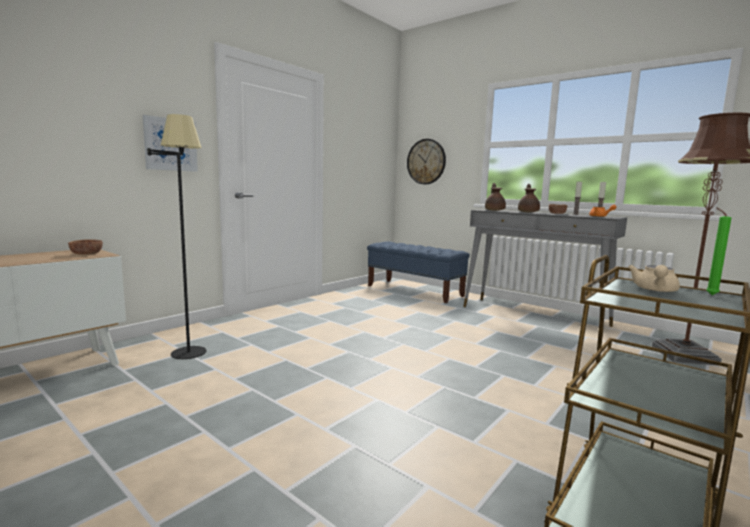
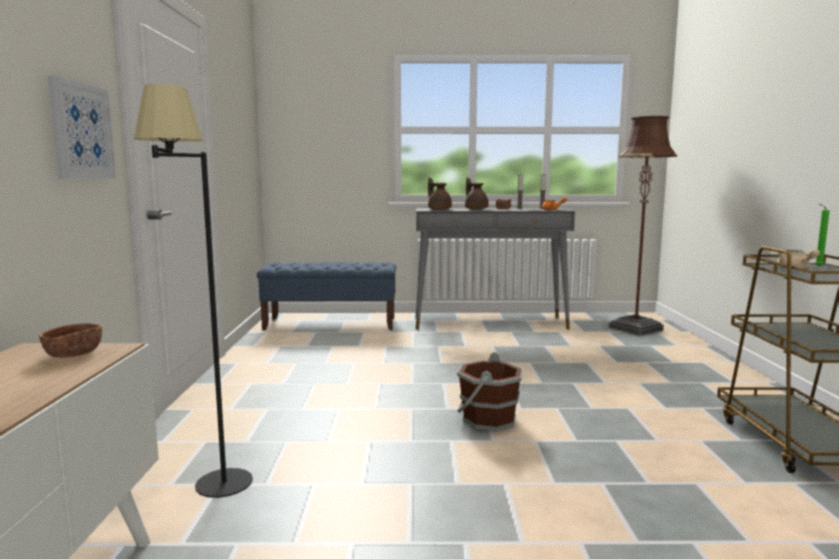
camera: 40 degrees left, 0 degrees up
(378, 374) = (488, 419): none -> brown bucket
(426, 161) = (311, 149): wall clock -> none

